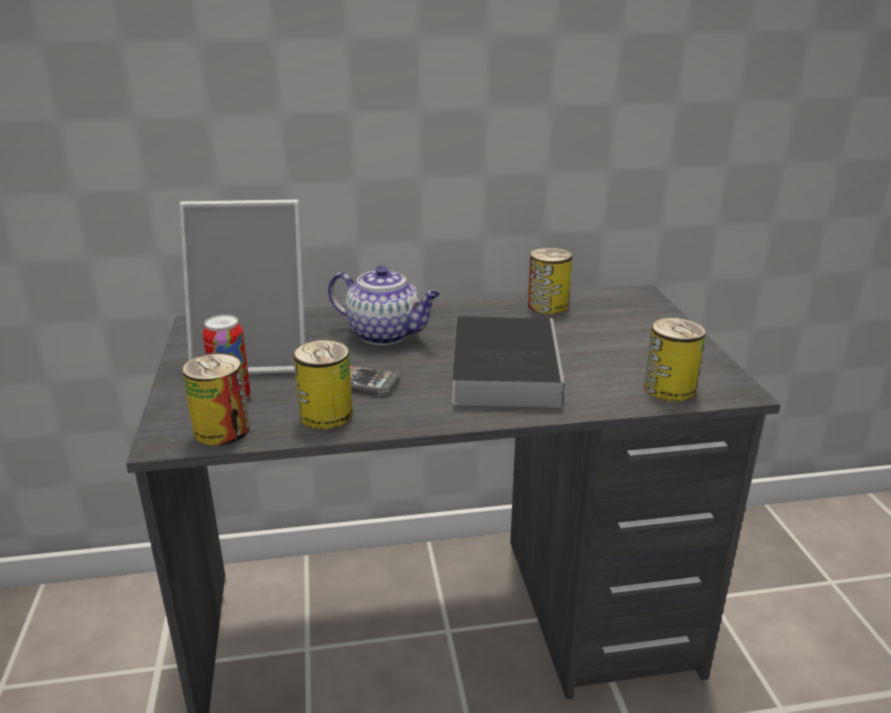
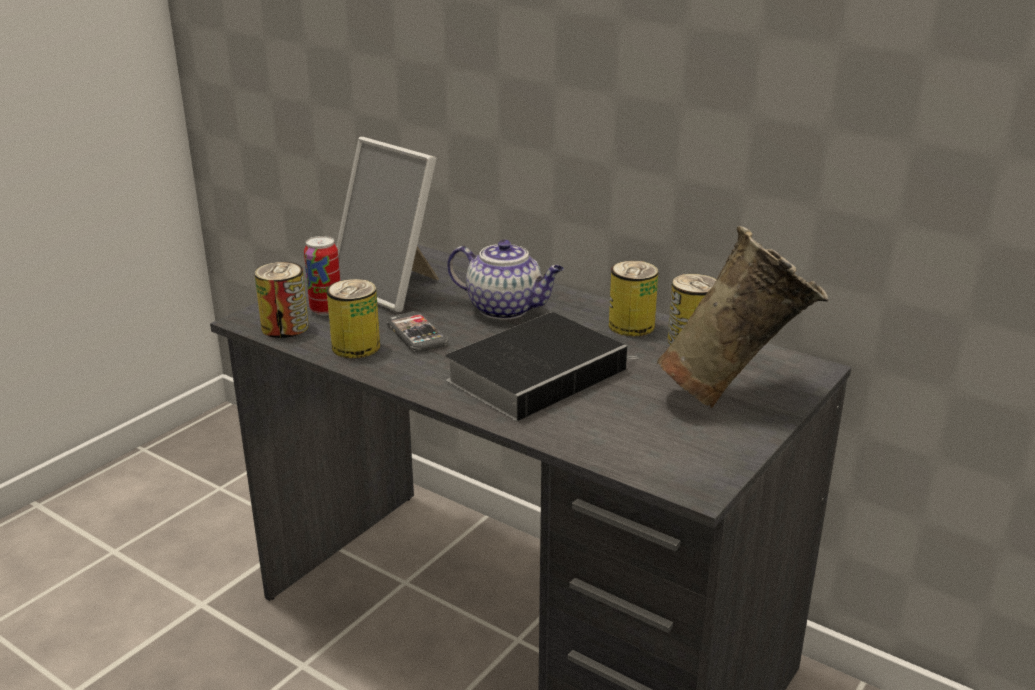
camera: 45 degrees right, 0 degrees up
(386, 334) = (506, 309): teapot -> teapot turned 45 degrees counterclockwise
(639, 327) = (735, 395): none -> beige vase
(669, 388) = (638, 453): can -> can (631, 326)

